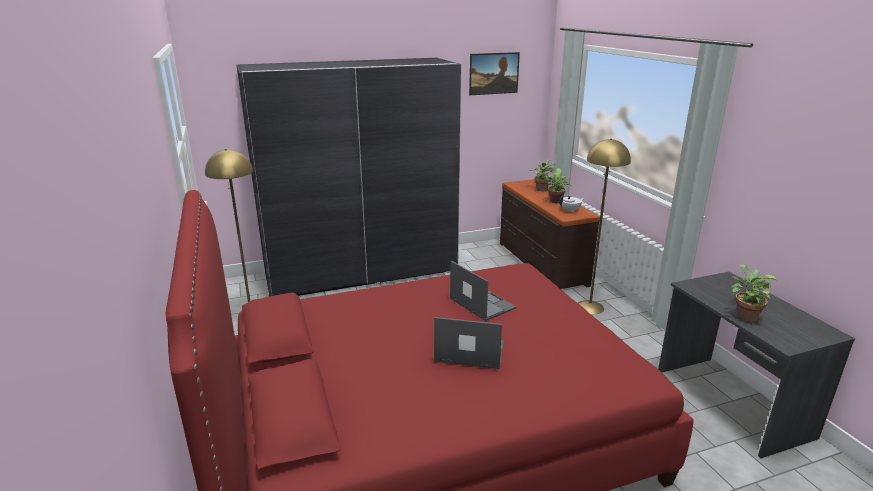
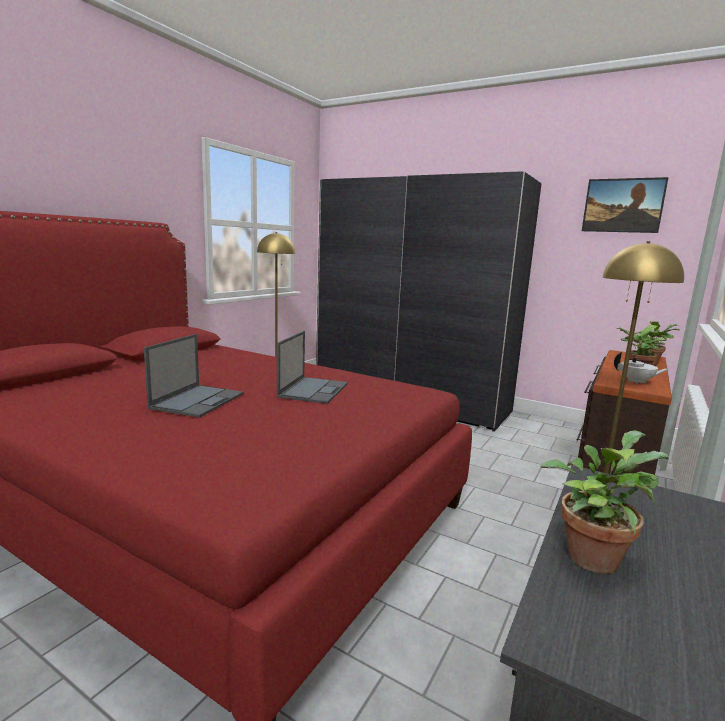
camera: 50 degrees right, 10 degrees down
(468, 351) = (198, 400): laptop -> laptop turned 45 degrees clockwise

